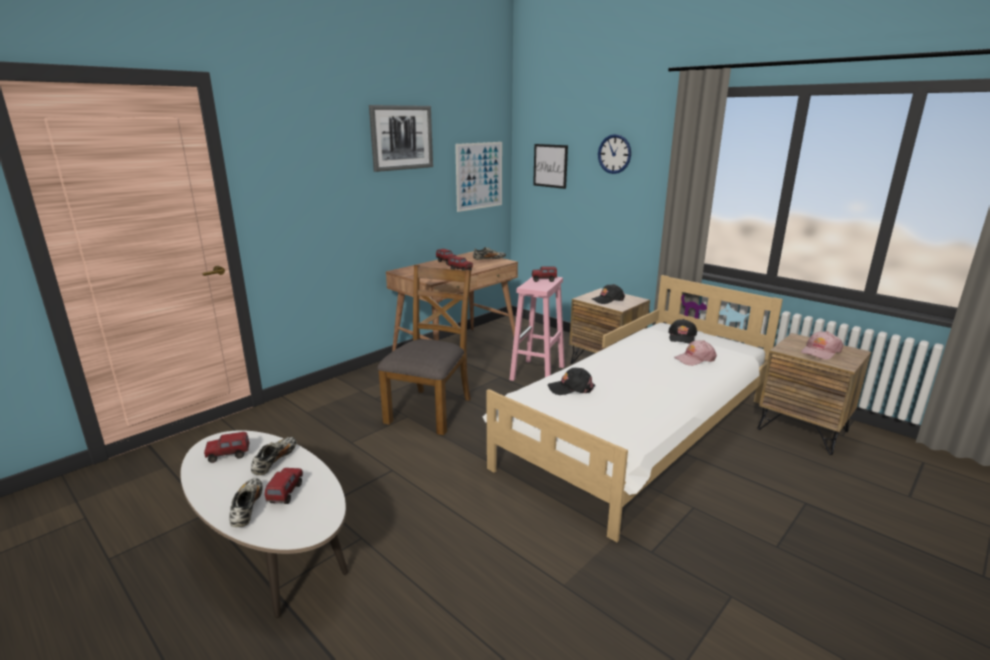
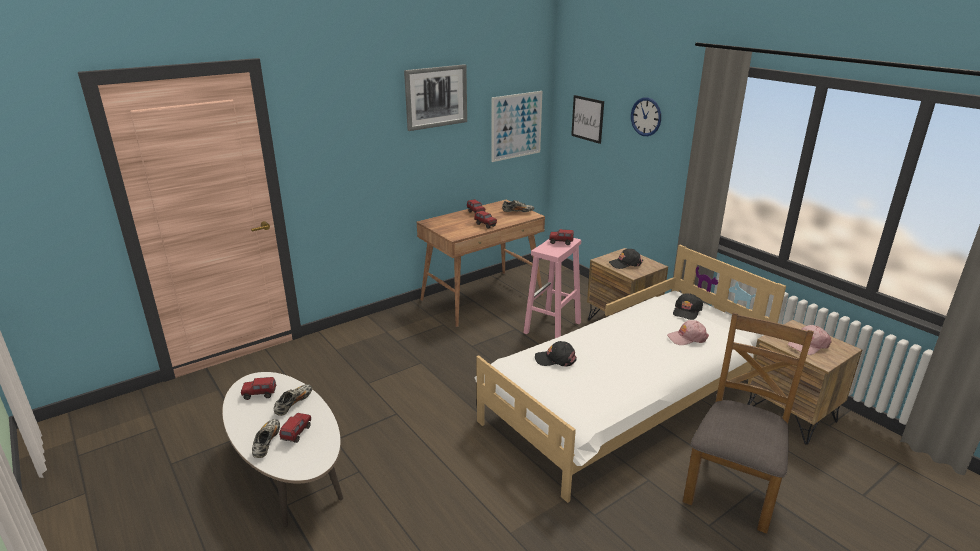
camera: 10 degrees right, 5 degrees up
(430, 410) = (442, 358): brown chair -> brown chair (732, 485)

